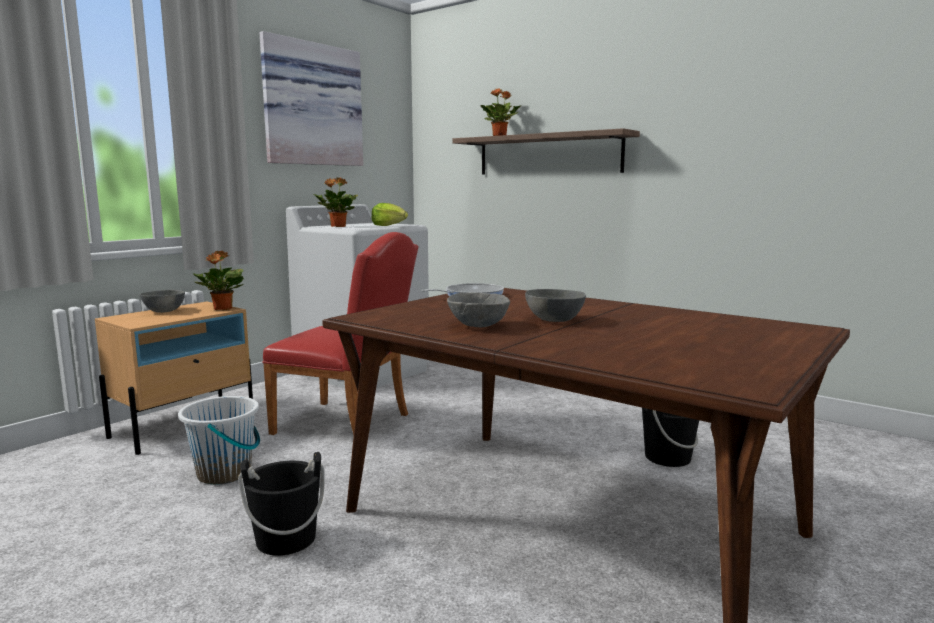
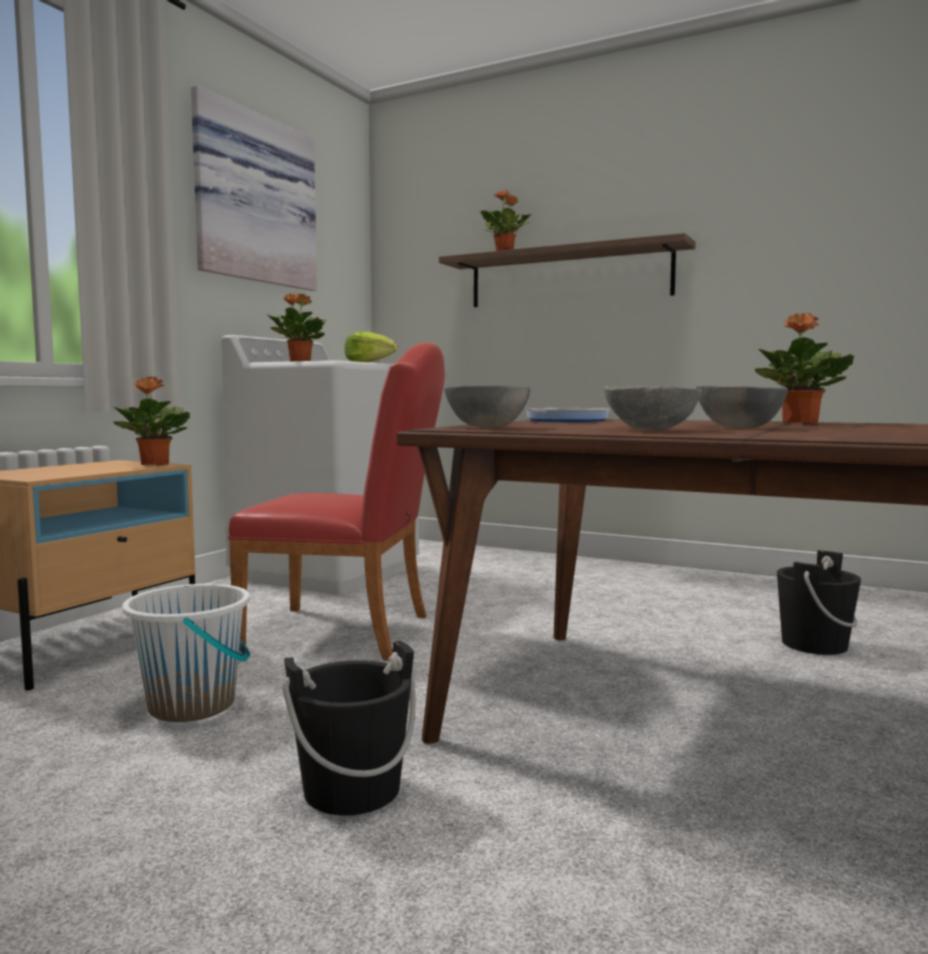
camera: 10 degrees left, 5 degrees down
(163, 311) = (61, 467): grey bowl -> grey bowl (486, 427)
(621, 310) = (799, 423): none -> potted plant

